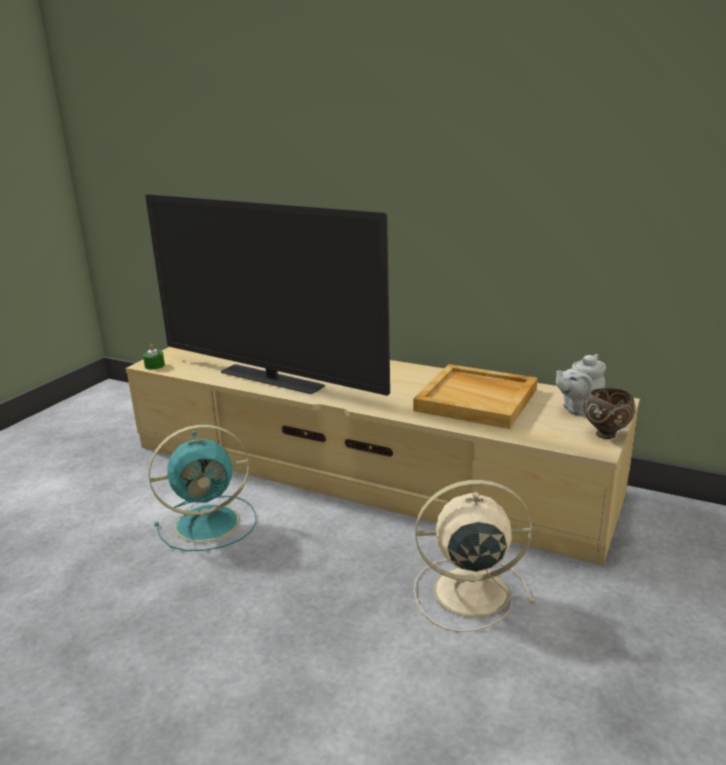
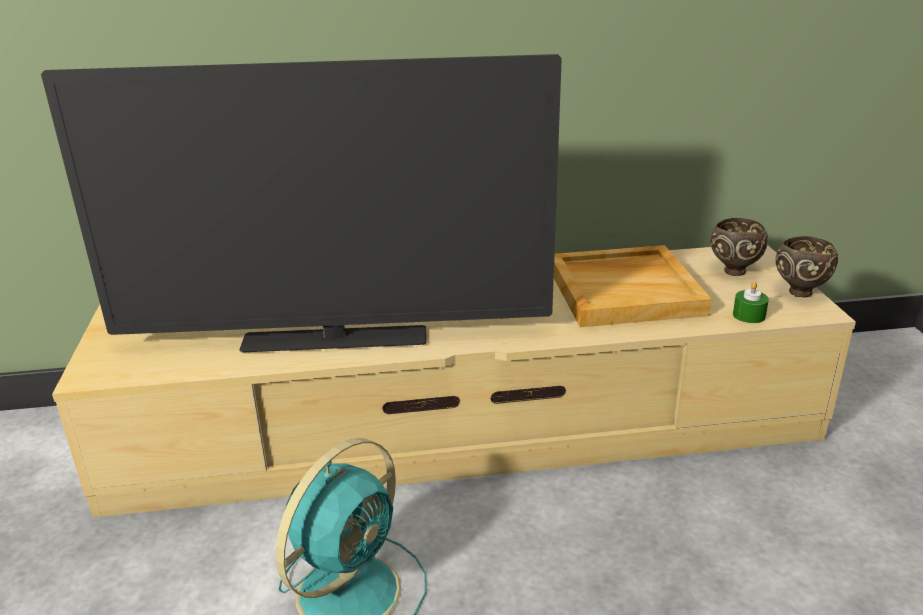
camera: 35 degrees left, 5 degrees up
(154, 365) = (105, 374): green candle -> green candle (749, 315)
(467, 592) = (752, 530): beige fan -> none
(578, 409) = (733, 270): grey teapot -> brown bowl

